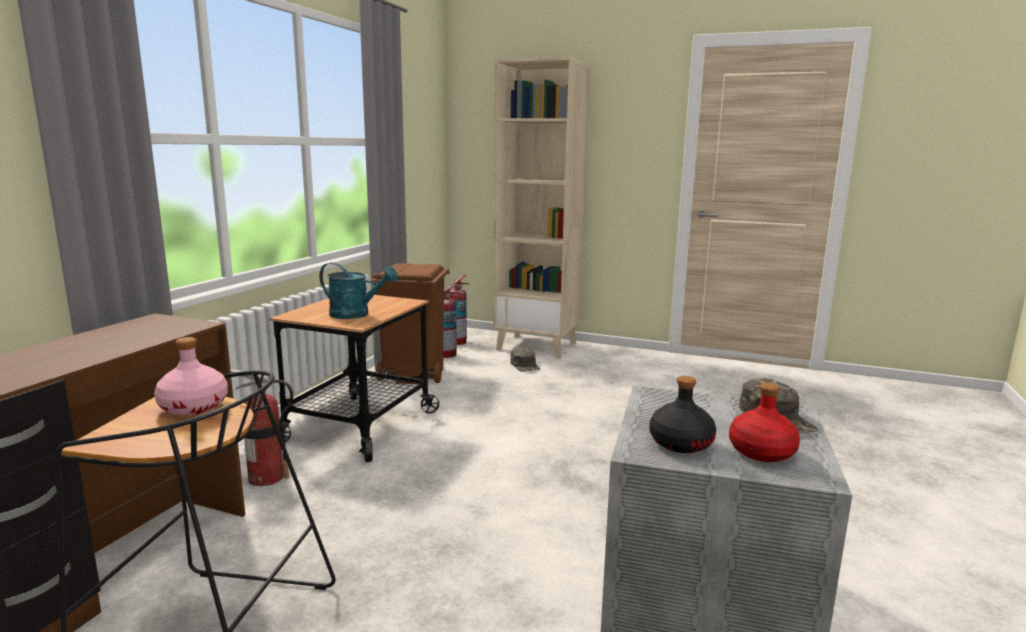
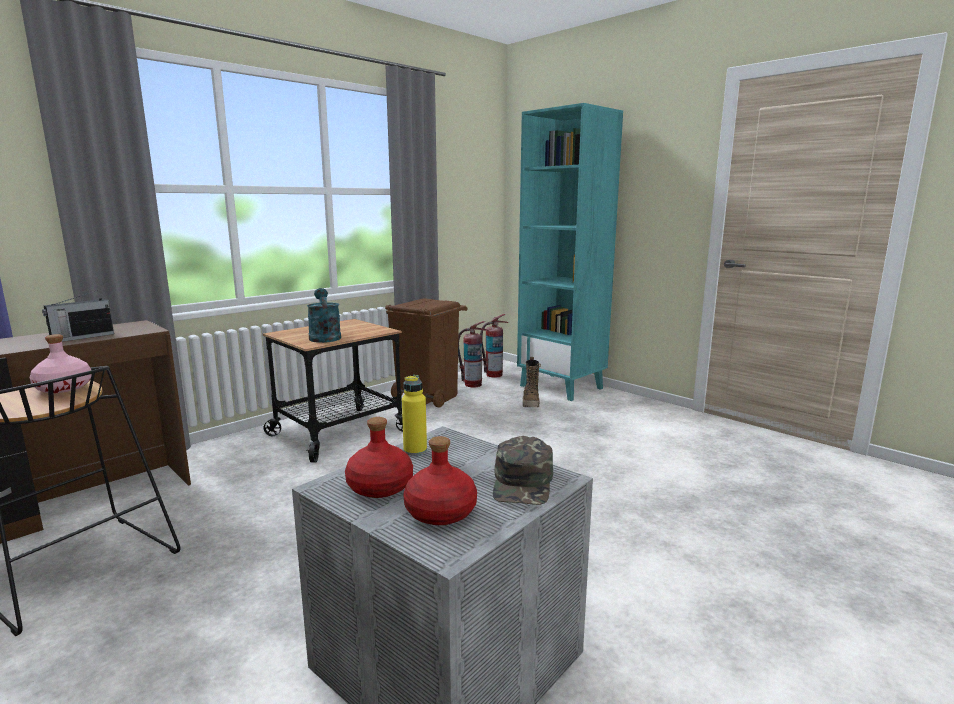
camera: 25 degrees right, 0 degrees up
(124, 342) = (81, 337): none -> radio
(266, 477) = (234, 460): fire extinguisher -> none
(356, 315) = (324, 337): turquoise watering can -> turquoise watering can turned 150 degrees counterclockwise
(525, 365) = (531, 403): green cap -> boot
(537, 346) = (562, 387): beige bookcase -> turquoise bookcase
(652, 410) = (415, 451): none -> yellow bottle
(680, 443) = (380, 486): black bottle -> red bottle

